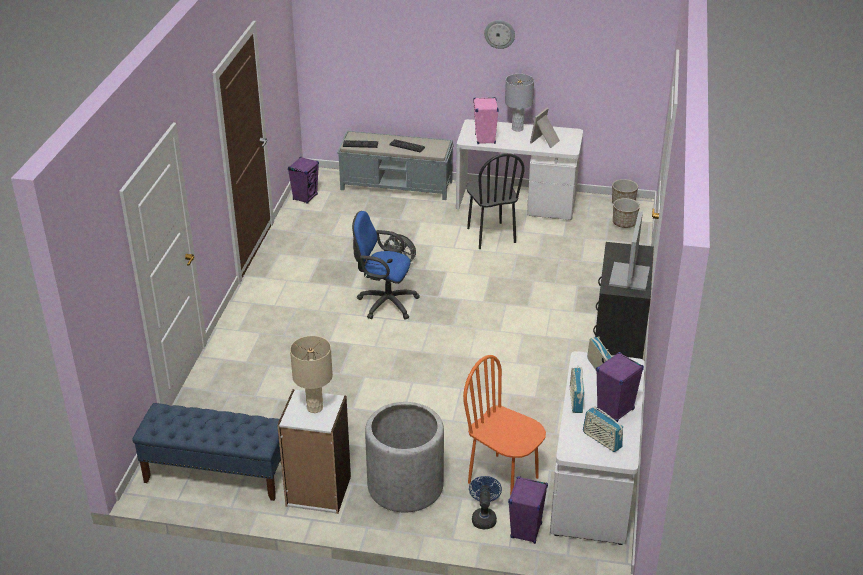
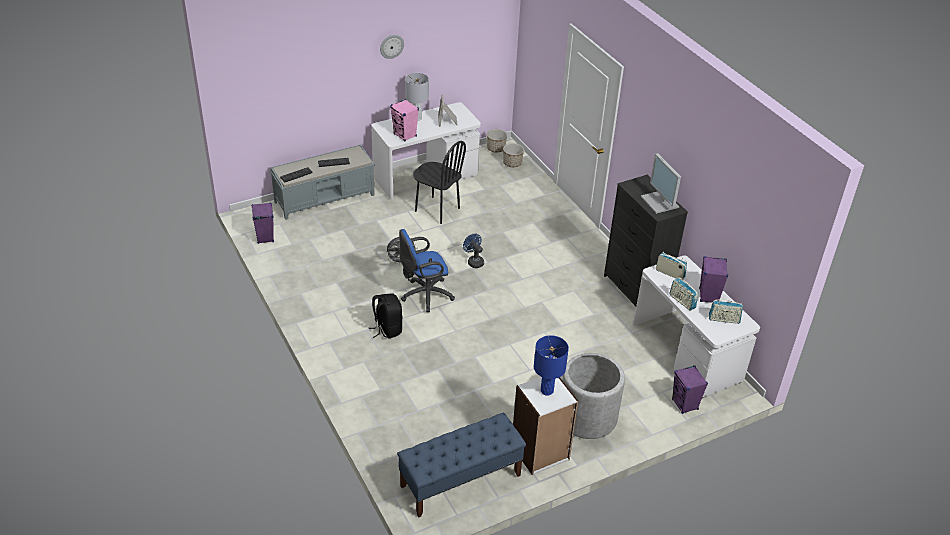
camera: 40 degrees left, 5 degrees up
(314, 316) = (387, 329): none -> black backpack
(315, 408) = (547, 390): beige table lamp -> blue table lamp
(484, 517) = (653, 410): blue fan -> blue fan (474, 261)
(503, 479) = (637, 379): orange chair -> none

